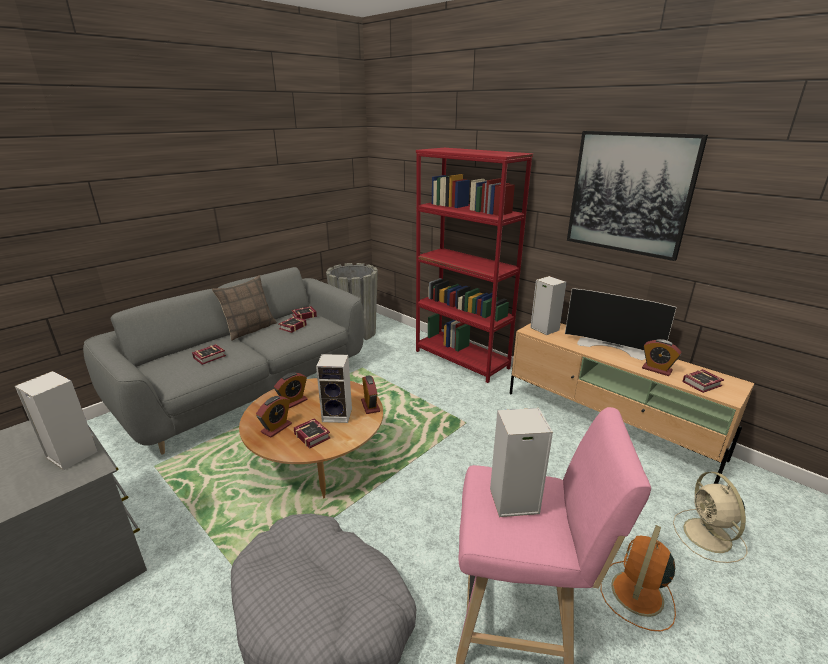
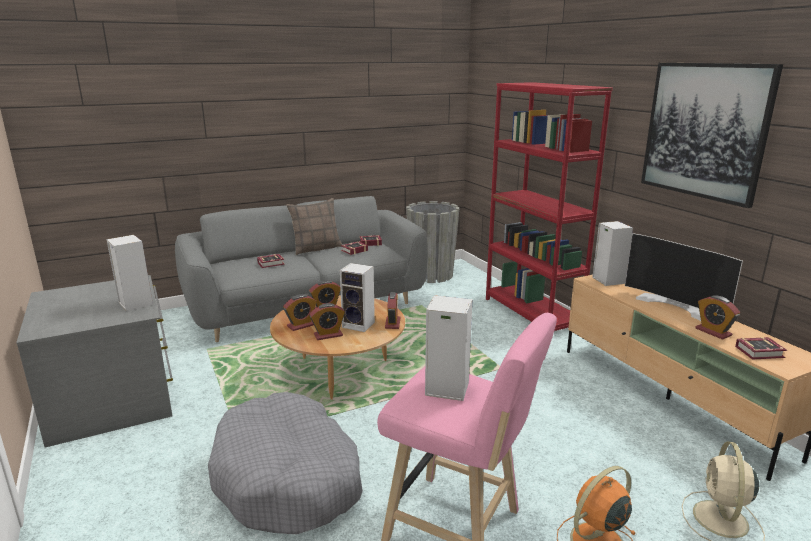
camera: 20 degrees right, 5 degrees down
(312, 435) = (328, 335): book -> alarm clock

